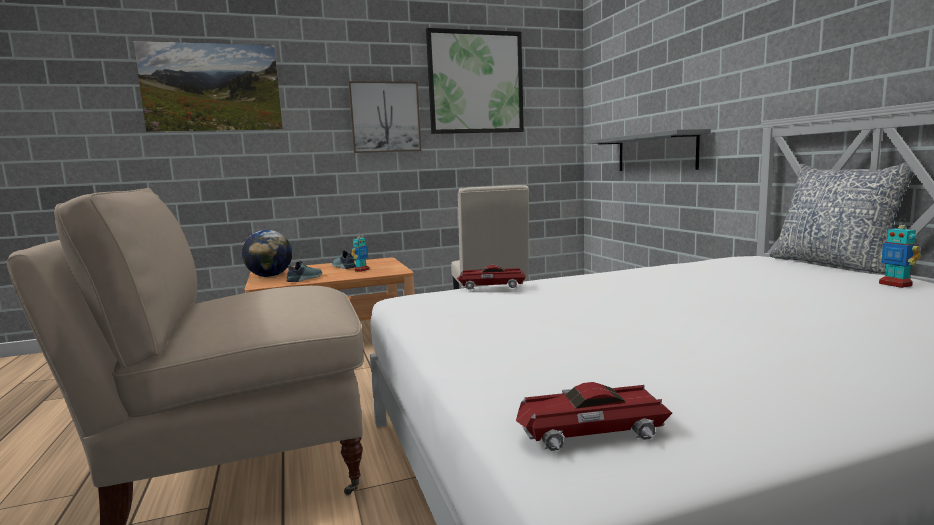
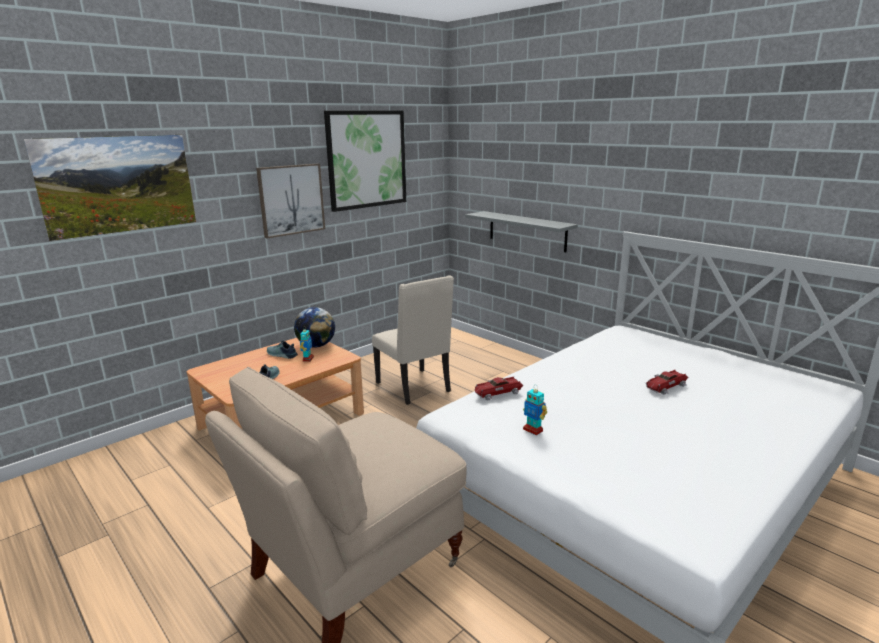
camera: 25 degrees left, 10 degrees up
(270, 276) = (224, 379): globe -> globe (316, 345)
(590, 430) = (686, 519): toy car -> toy car (666, 386)
(833, 264) = (670, 335): pillow -> none
(895, 284) = (716, 359): toy robot -> toy robot (533, 430)

